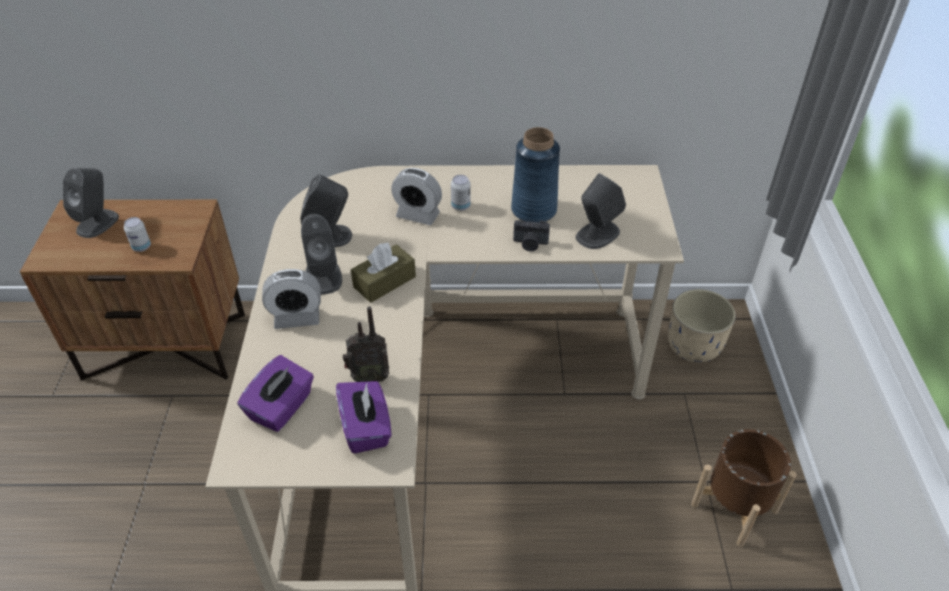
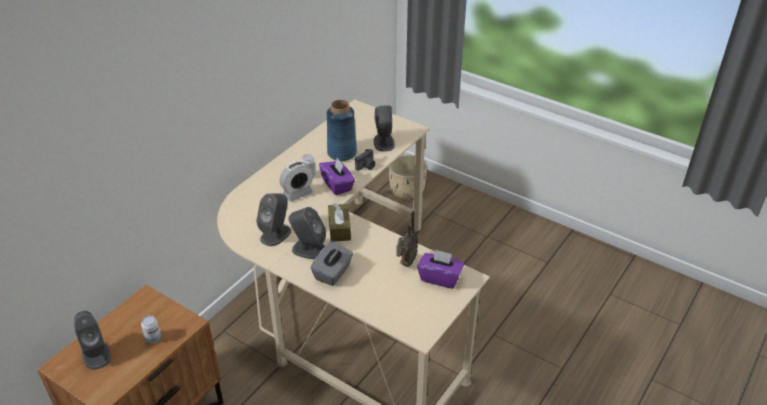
camera: 55 degrees left, 5 degrees down
(281, 408) = (397, 304): purple tissue box -> purple tissue box (337, 185)
(297, 318) = (333, 273): alarm clock -> grey tissue box
(734, 508) = (509, 235): brown planter -> none

